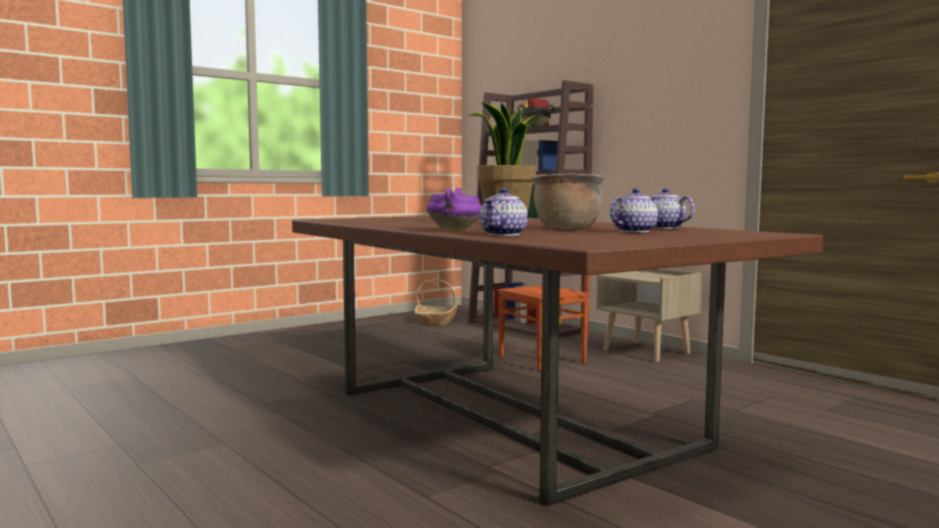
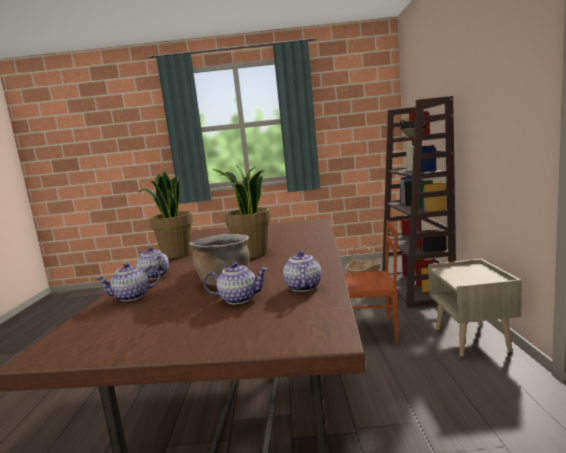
camera: 40 degrees right, 5 degrees up
(389, 225) = (176, 254): none -> potted plant
(455, 230) = (154, 276): purple cooking pot -> teapot

